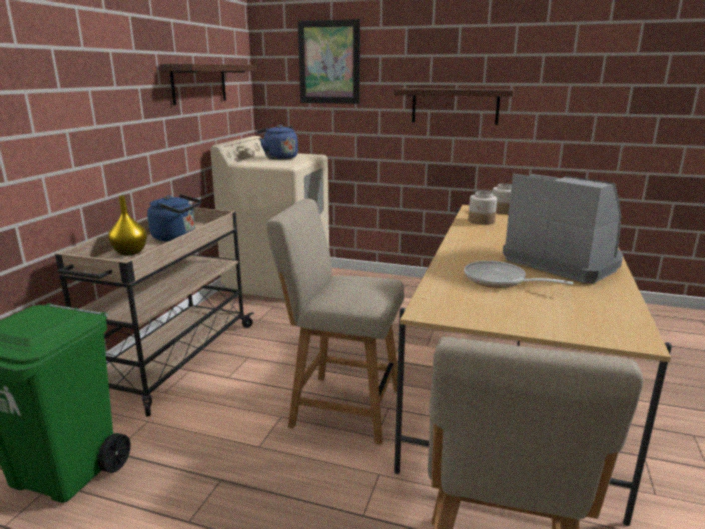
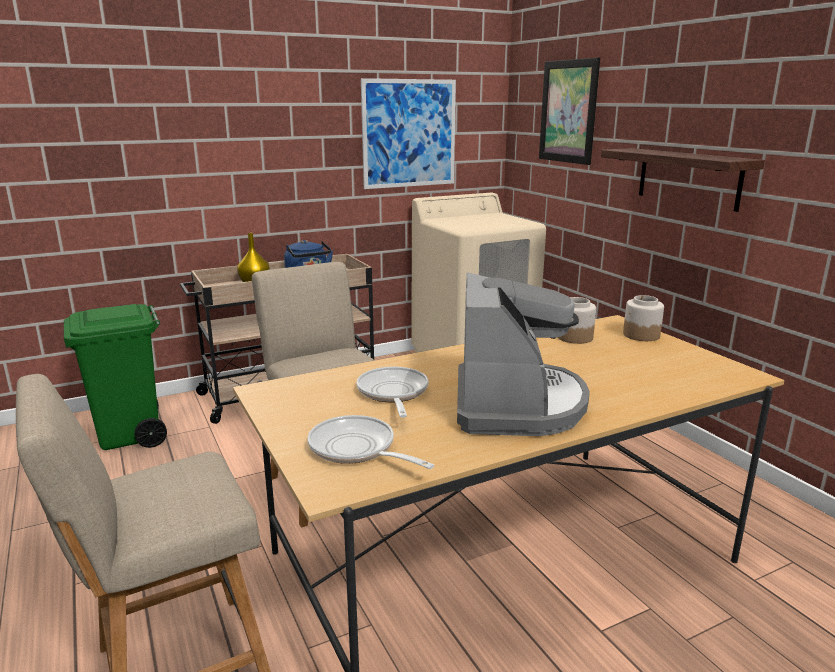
camera: 45 degrees right, 0 degrees up
(199, 83) = (409, 133): shelf -> picture
(279, 158) = (484, 220): blue kettle -> none
(581, 315) = (357, 449): none -> frying pan

